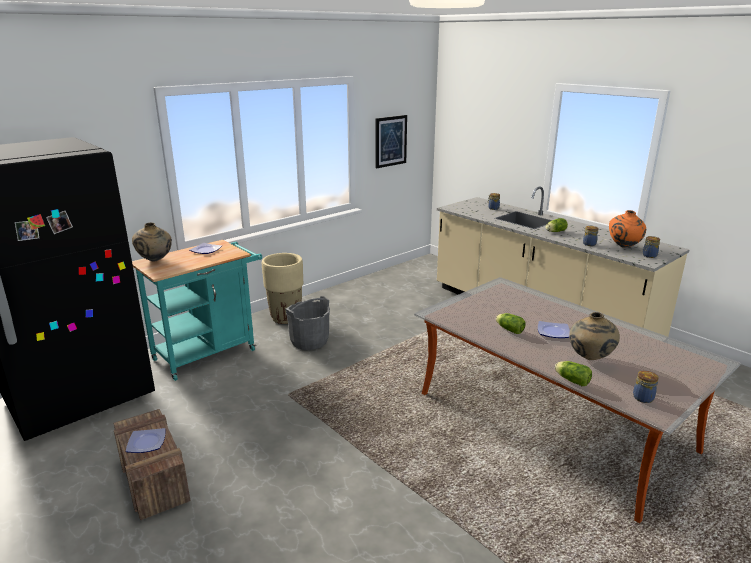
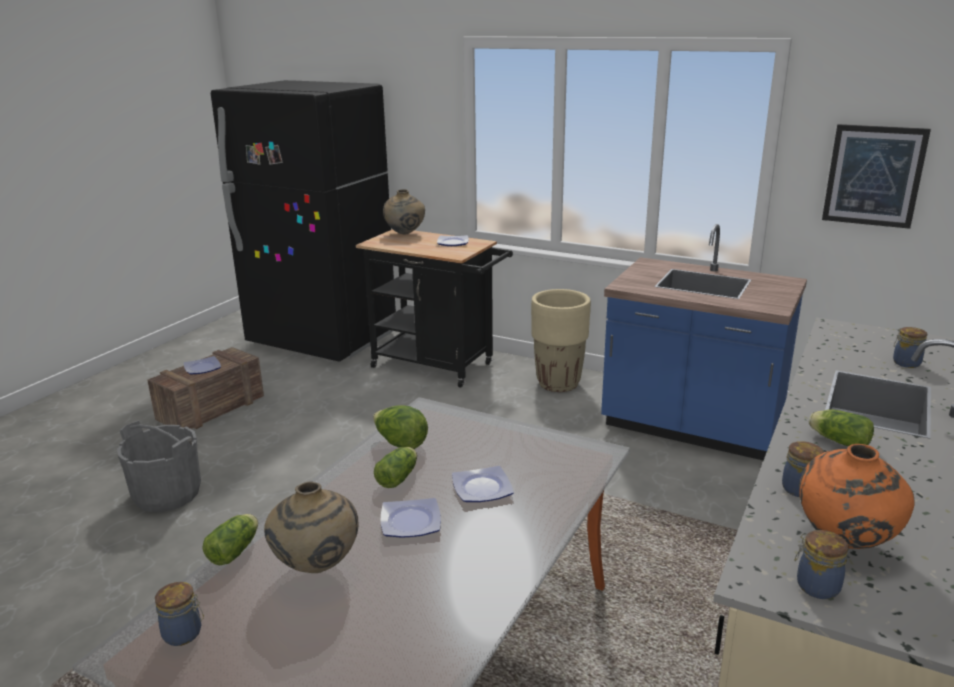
camera: 70 degrees right, 0 degrees up
(210, 352) = (439, 366): turquoise cart -> black cart
(309, 341) = (511, 414): grey bucket -> grey bucket (167, 494)
(371, 297) = (691, 427): none -> blue counter
(472, 324) = (400, 444): none -> lettuce
(526, 311) = (483, 487): none -> plate

